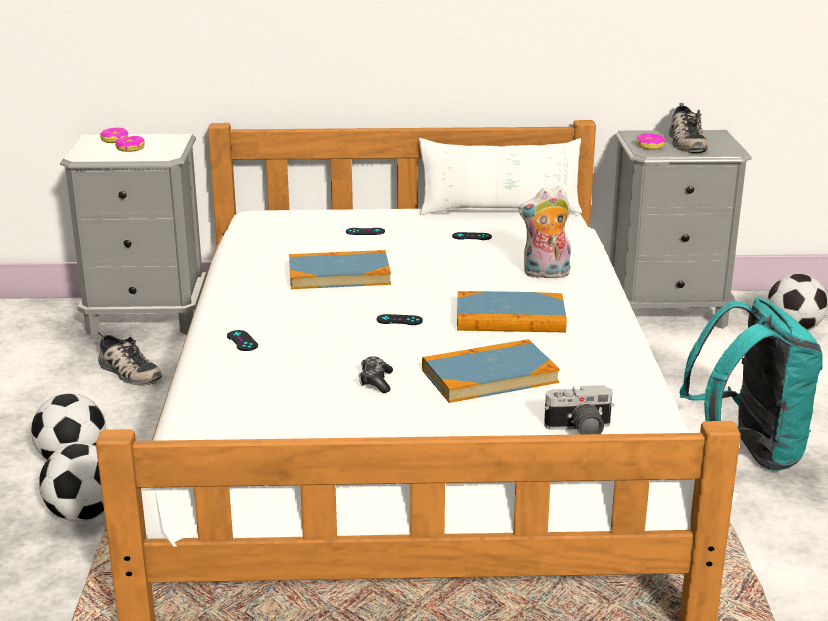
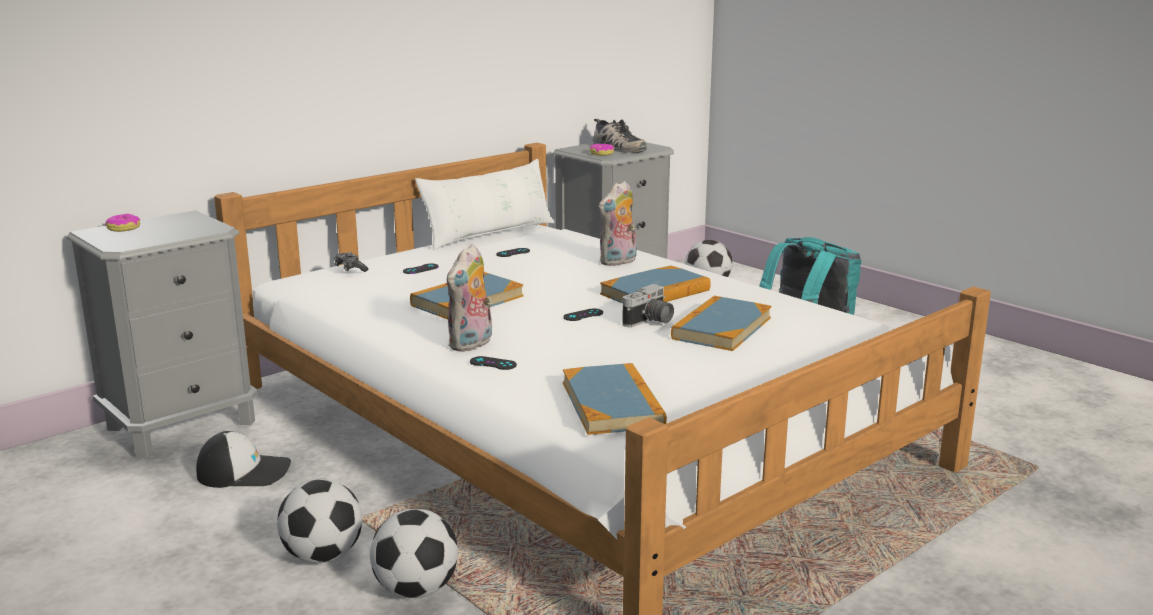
camera: 40 degrees left, 5 degrees down
(127, 372) = (245, 472): shoe -> cap
(130, 148) = (161, 231): donut -> none
(250, 412) = (612, 404): none -> book
(262, 318) = (472, 344): none -> plush toy
(376, 381) = (656, 355): game controller -> game controller (350, 269)
(579, 430) = (841, 339): camera -> camera (650, 322)

